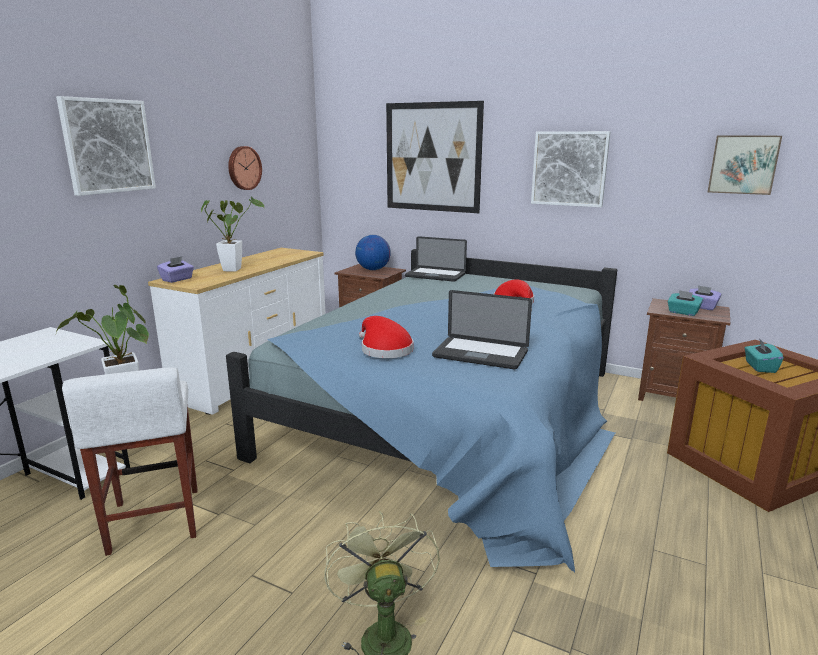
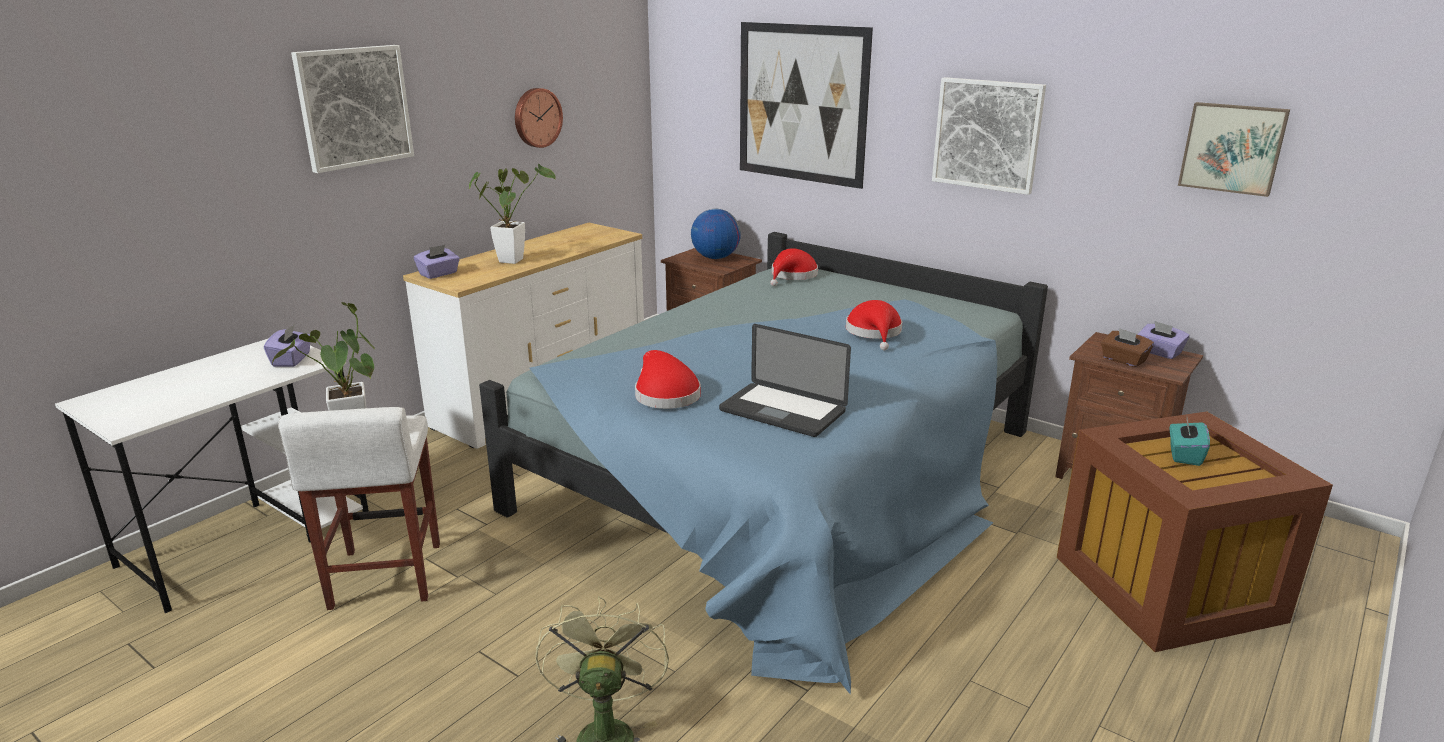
camera: 10 degrees right, 5 degrees up
(62, 343) = (292, 360): none -> purple tissue box
(435, 275) = (792, 276): laptop -> red hat
(683, 312) = (1123, 360): turquoise tissue box -> brown tissue box

